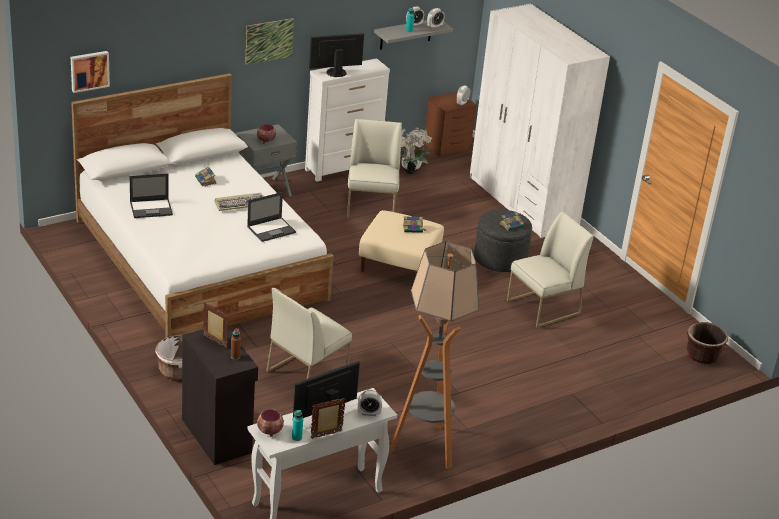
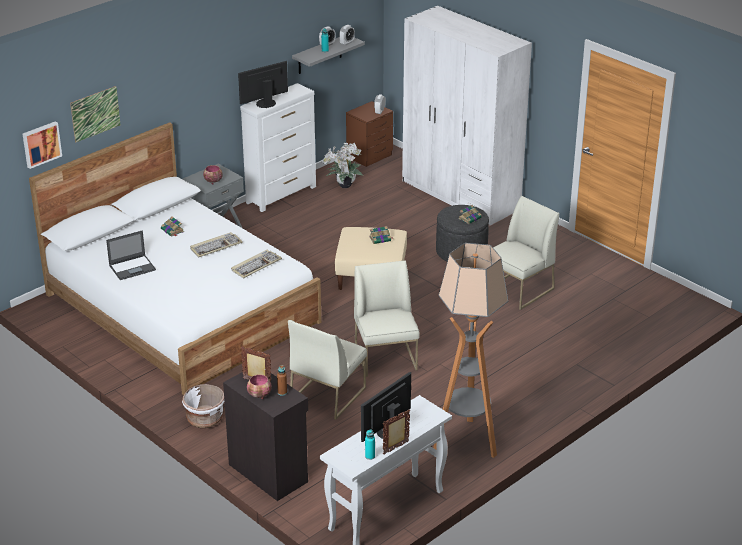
camera: 10 degrees left, 0 degrees up
(269, 41) = (200, 84): picture -> picture (95, 114)
(270, 431) = (343, 456): bowl -> bowl (260, 395)
(271, 229) = (256, 265): laptop -> keyboard
(369, 413) = (426, 419): alarm clock -> none
(371, 207) = (323, 226): white chair -> white chair (386, 357)
(702, 355) = (676, 305): brown planter -> none

